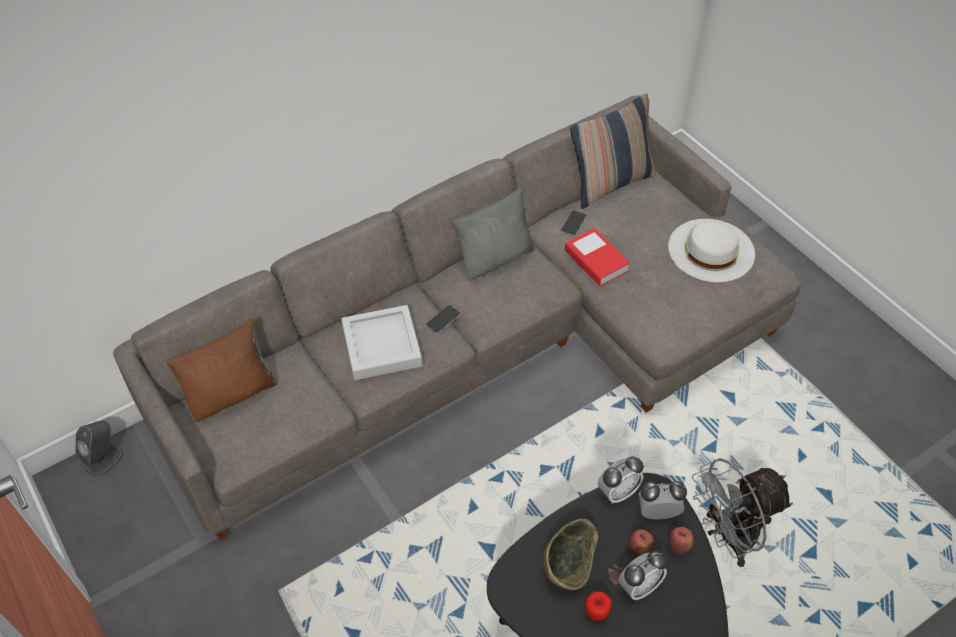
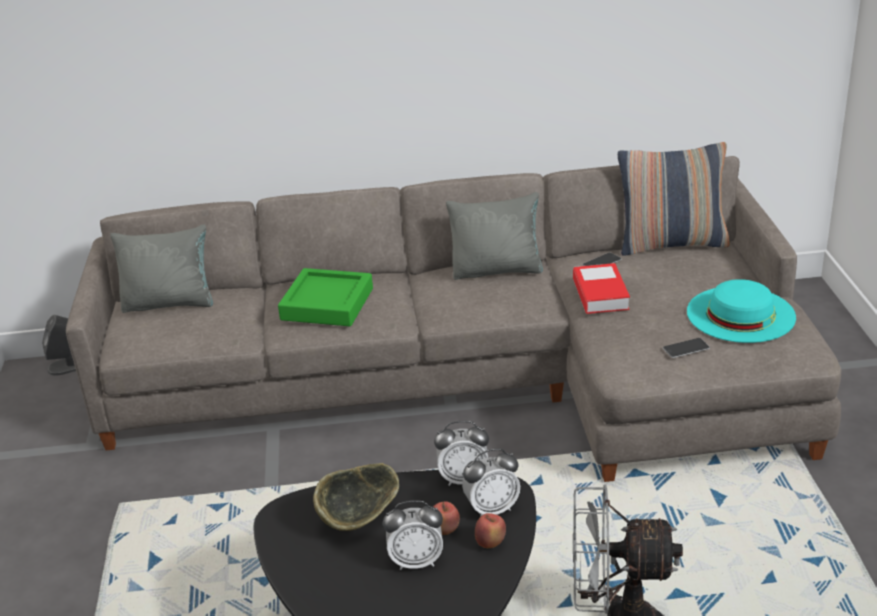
camera: 30 degrees right, 20 degrees down
(232, 393) = (170, 303): brown pillow -> grey pillow
(382, 347) = (327, 304): grey tray -> green tray
(443, 319) = (403, 300): phone -> phone (686, 348)
(596, 613) = (350, 566): apple -> none
(658, 513) = (492, 509): alarm clock -> alarm clock turned 135 degrees clockwise
(711, 250) = (741, 314): white hat -> turquoise hat

